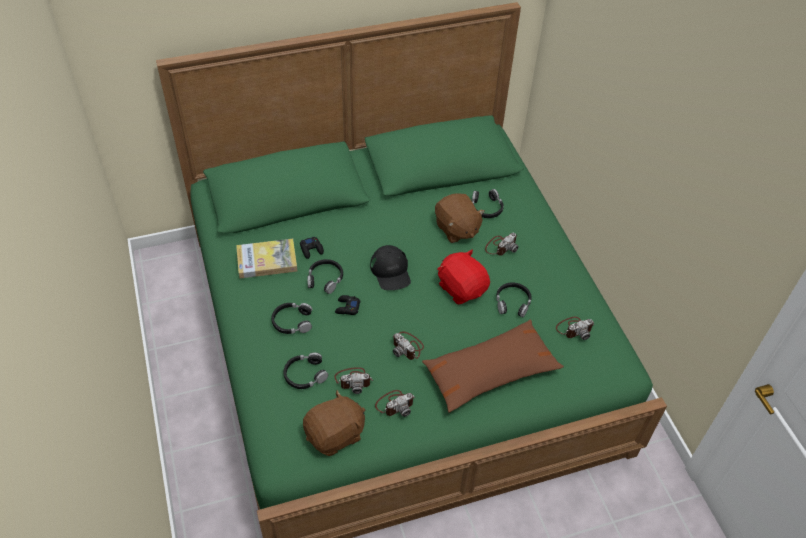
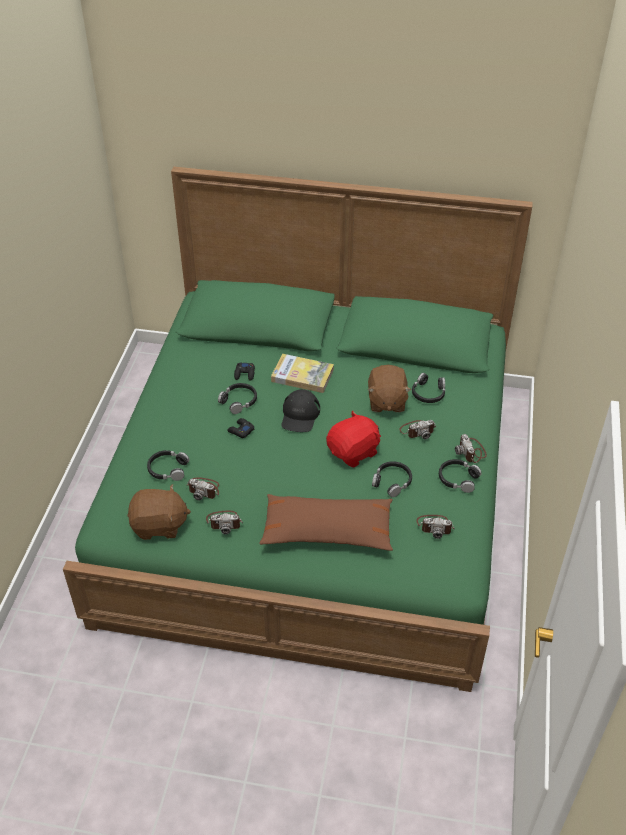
camera: 30 degrees right, 5 degrees down
(267, 260) = (201, 369): book -> book (302, 375)
(292, 322) = (187, 424): black headphones -> black headphones (458, 479)
(407, 347) = (269, 481): camera -> camera (471, 451)
(462, 288) = (354, 452): red plush toy -> red plush toy turned 60 degrees clockwise

